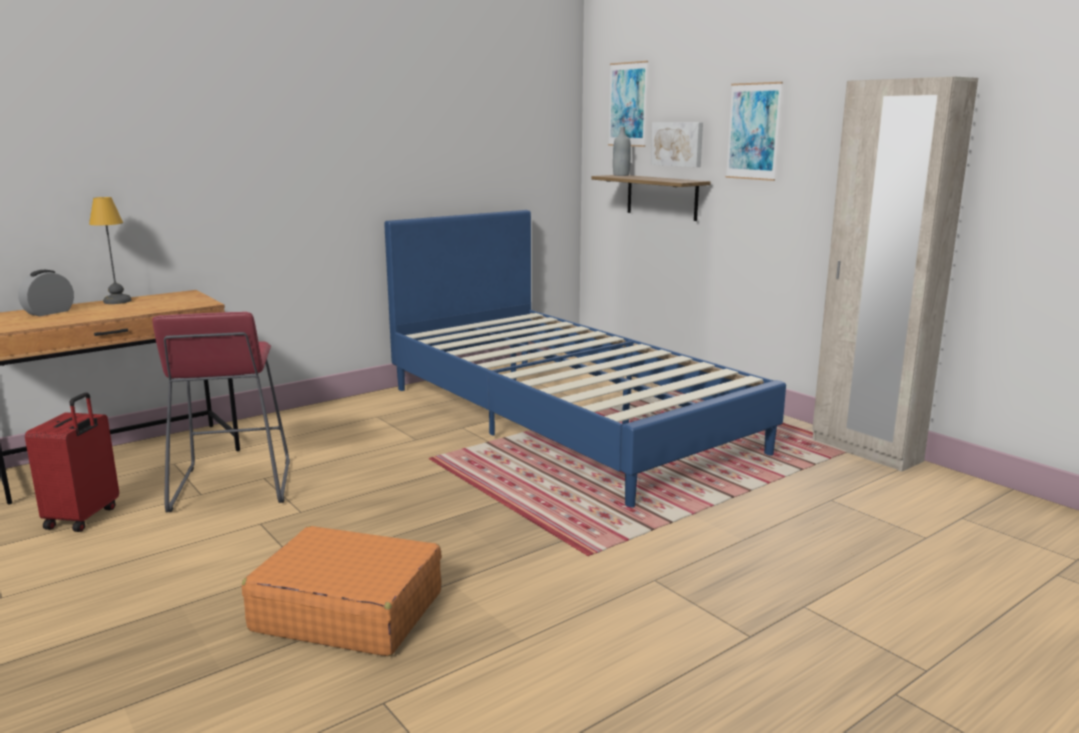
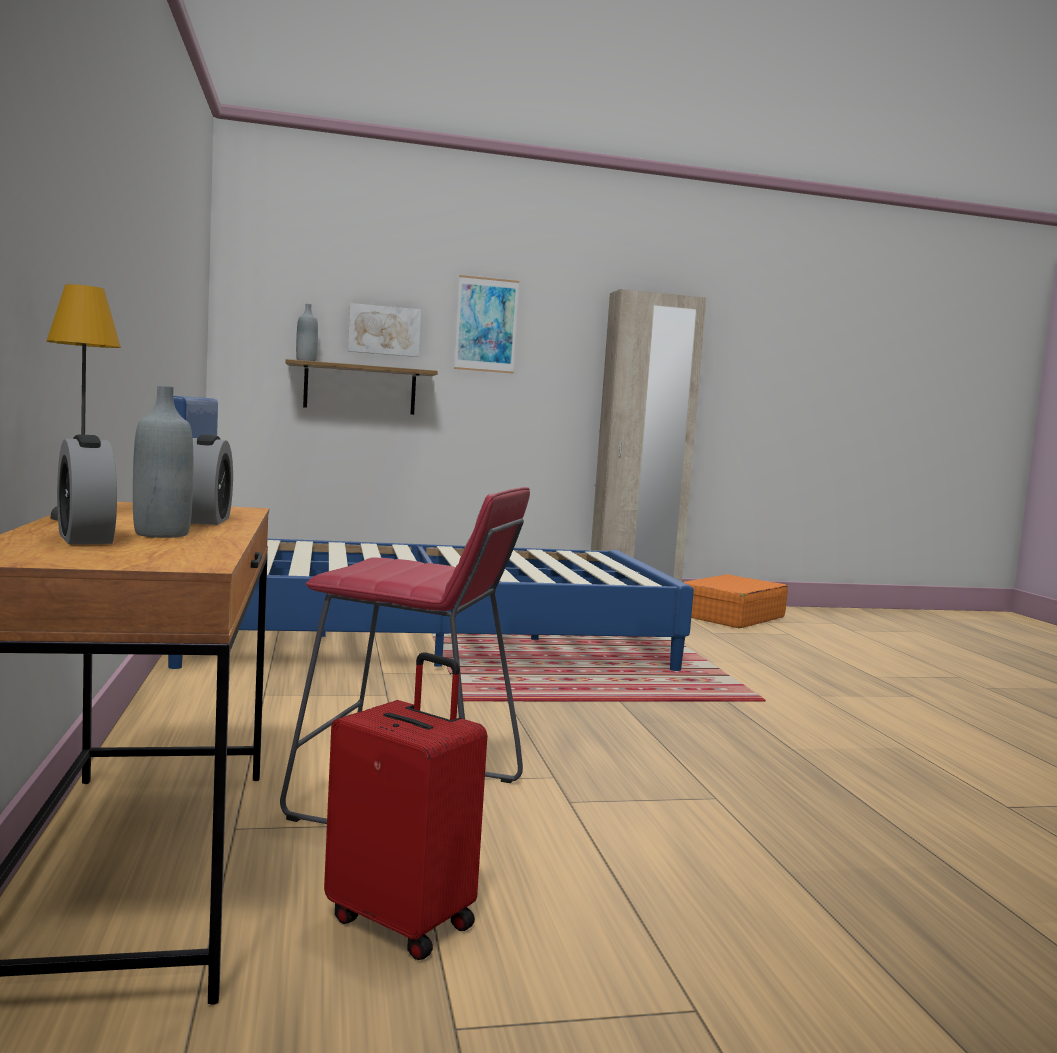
camera: 65 degrees left, 10 degrees down
(78, 314) = (162, 534): none -> grey bottle
(141, 309) = (206, 520): none -> alarm clock
(347, 611) = (835, 794): orange suitcase -> orange suitcase (730, 616)
(628, 104) = (301, 279): picture -> none

